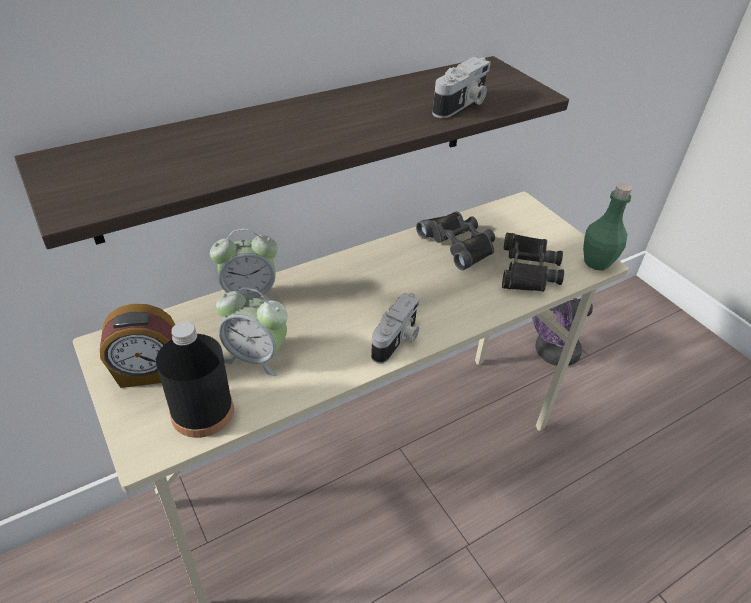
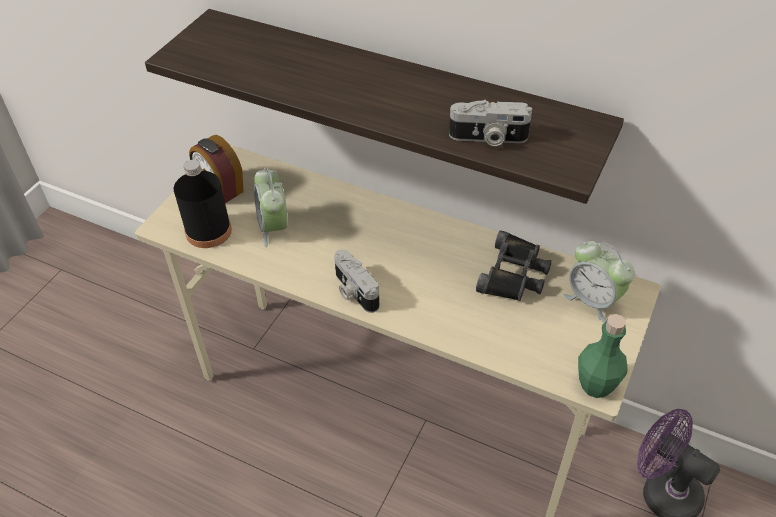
camera: 60 degrees right, 5 degrees up
(249, 295) = (329, 190): alarm clock -> alarm clock (593, 301)
(397, 340) = (354, 291): camera -> camera turned 60 degrees clockwise
(527, 270) = (526, 336): black binoculars -> none

